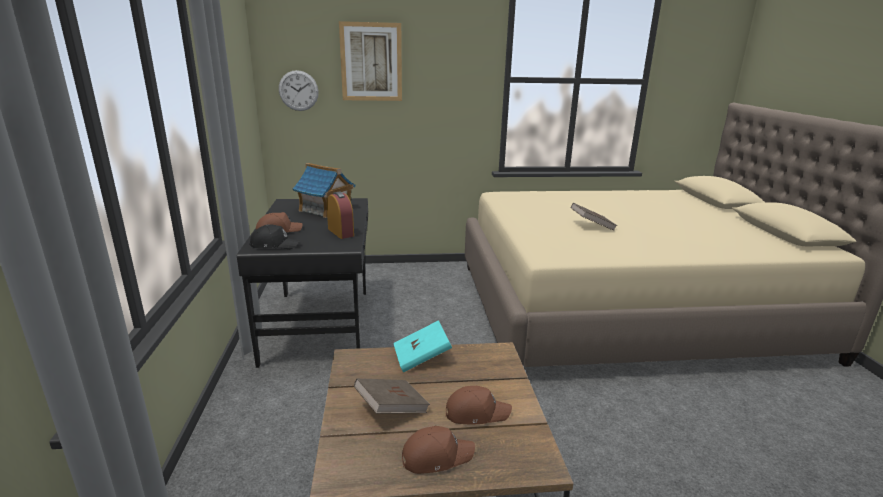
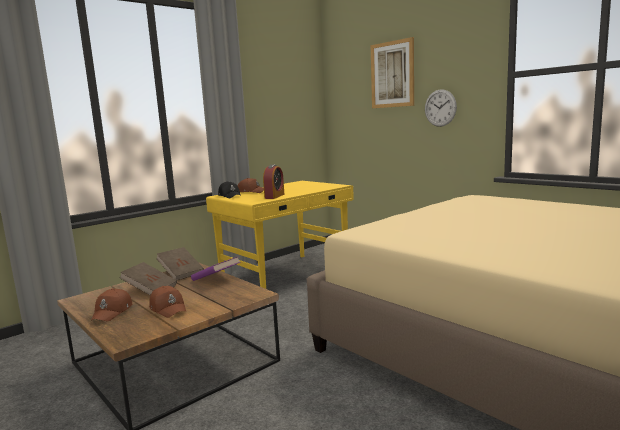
camera: 55 degrees right, 10 degrees down
(298, 90) = (347, 103): wall clock -> wall clock (440, 108)
(320, 324) = (287, 275): black desk -> yellow desk
(326, 209) = (306, 187): toy house -> none
(421, 358) = (216, 279): turquoise book -> purple book
(436, 456) = (112, 312): brown cap -> brown cap turned 60 degrees clockwise
(591, 226) = (476, 225): brown book -> brown book (181, 273)

